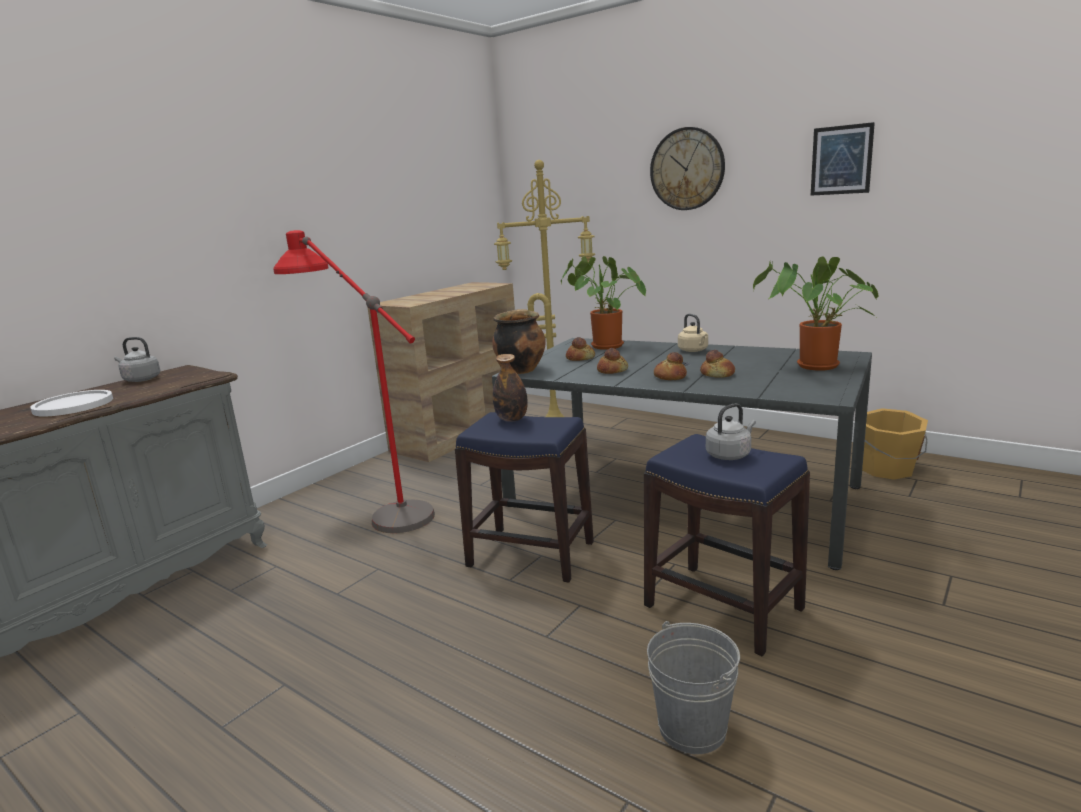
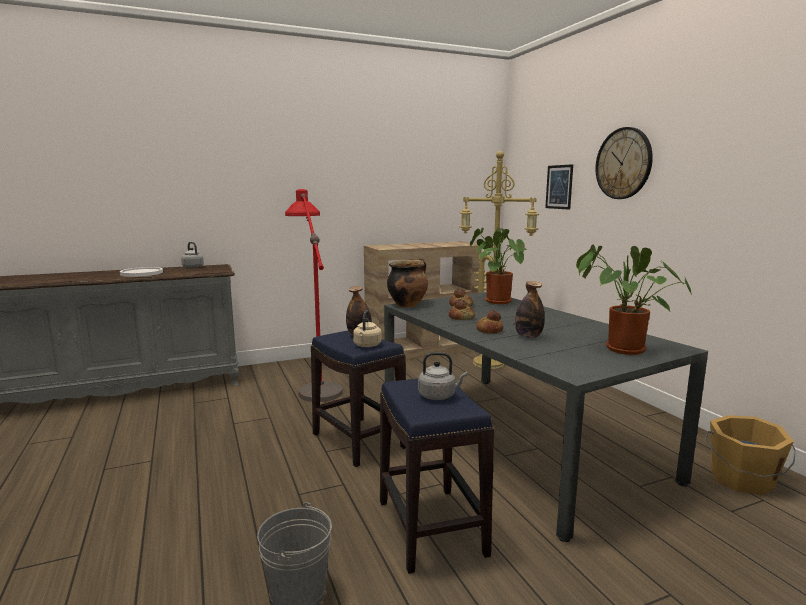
camera: 30 degrees right, 5 degrees down
(694, 350) = (552, 317): beige kettle -> beige kettle (367, 345)
(718, 374) = (528, 336): bread -> bottle
(841, 160) = (751, 160): picture -> picture (559, 187)

